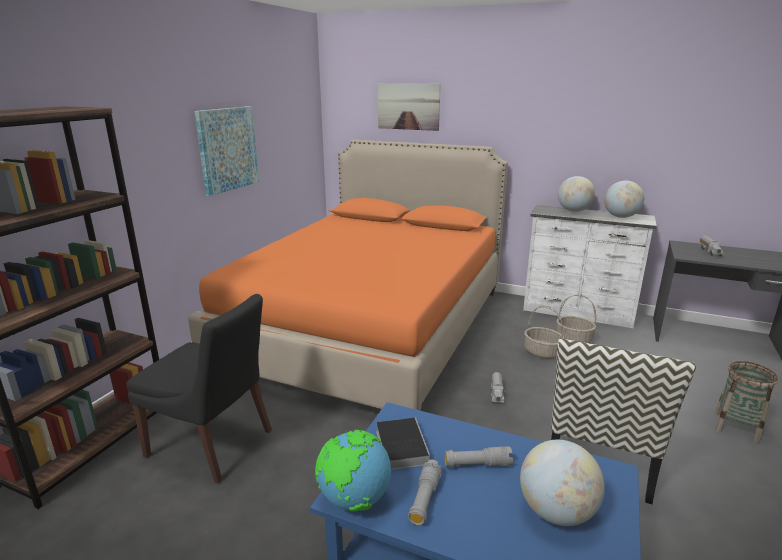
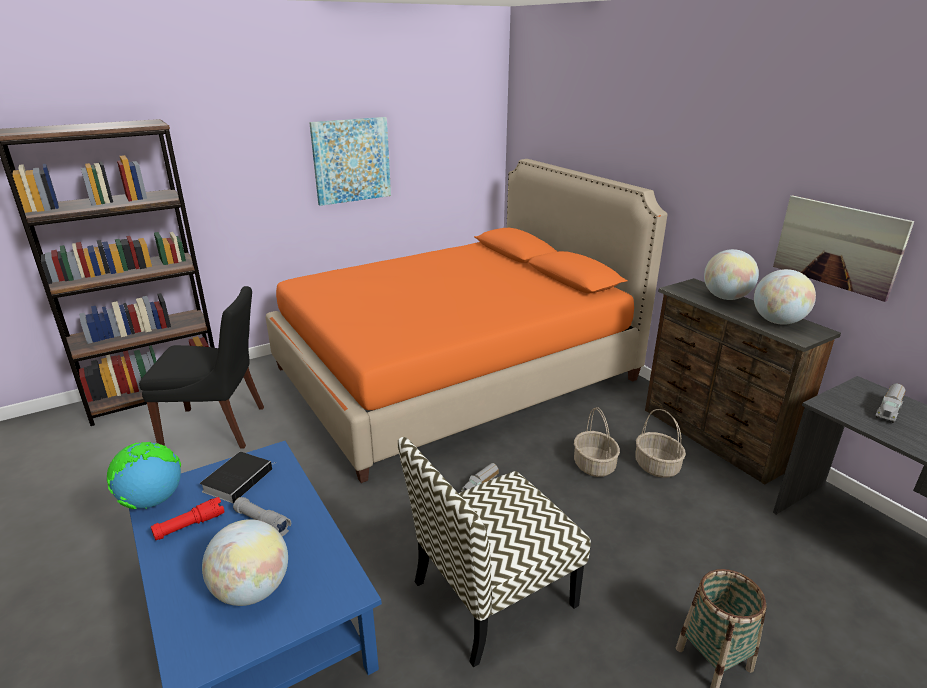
camera: 35 degrees right, 5 degrees up
(213, 444) = (218, 428): black chair -> black chair turned 60 degrees counterclockwise
(408, 106) = (579, 125): picture -> picture (837, 245)
(424, 499) = (190, 525): grey flashlight -> red flashlight
(578, 313) = (713, 438): white dresser -> brown dresser

